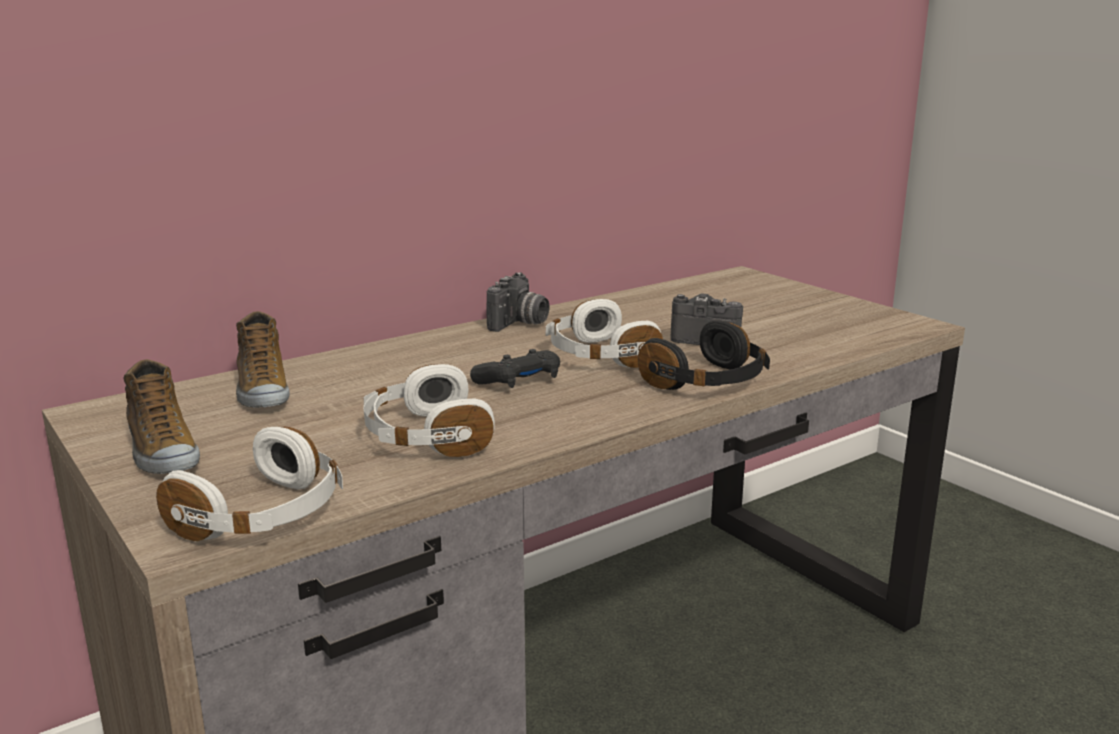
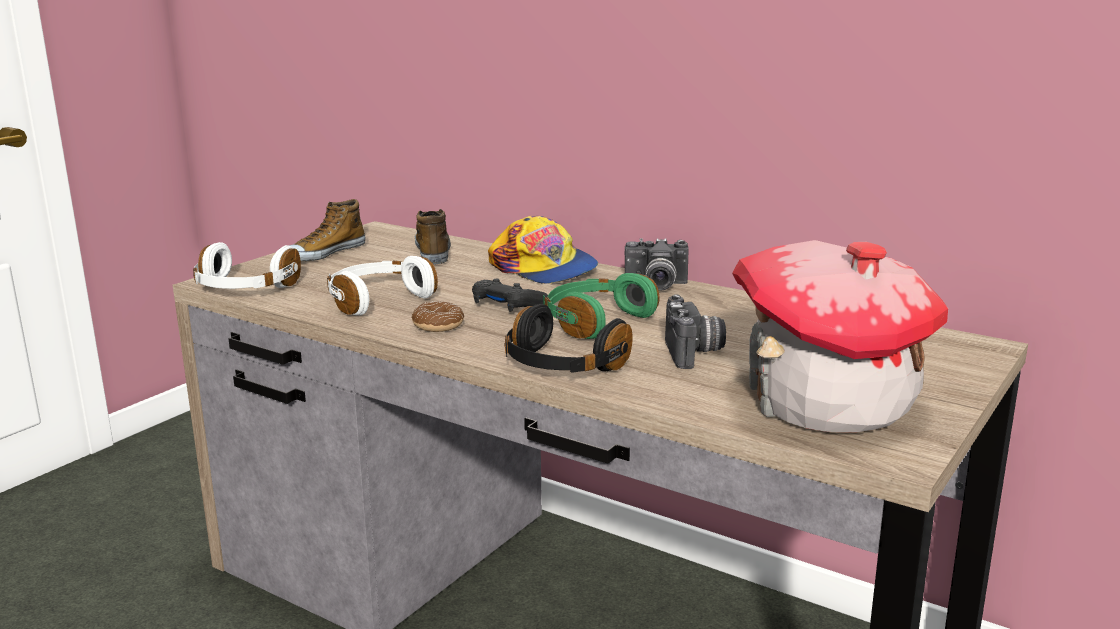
camera: 70 degrees right, 0 degrees up
(262, 391) = (433, 251): shoe -> shoe turned 120 degrees clockwise
(409, 353) = (543, 268): none -> cap
(548, 416) = (438, 325): none -> donut
(598, 356) = (595, 321): white headphones -> green headphones
(825, 323) = (828, 402): none -> toy house

